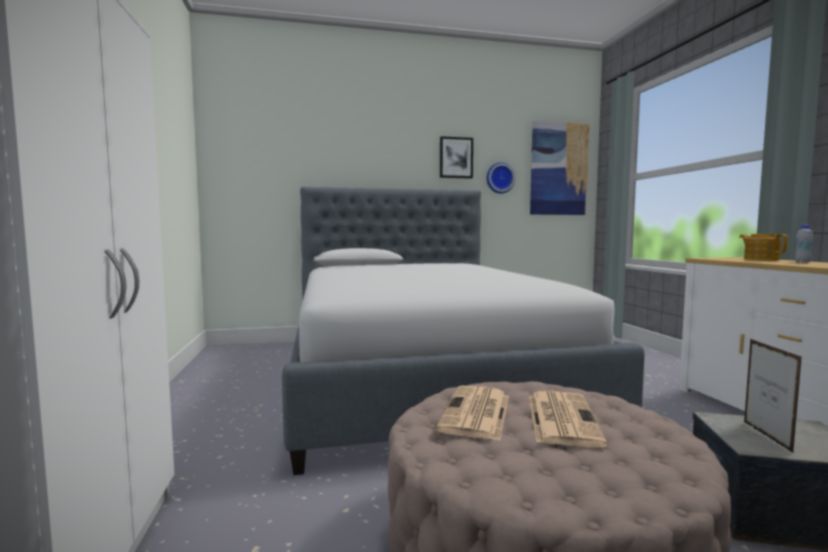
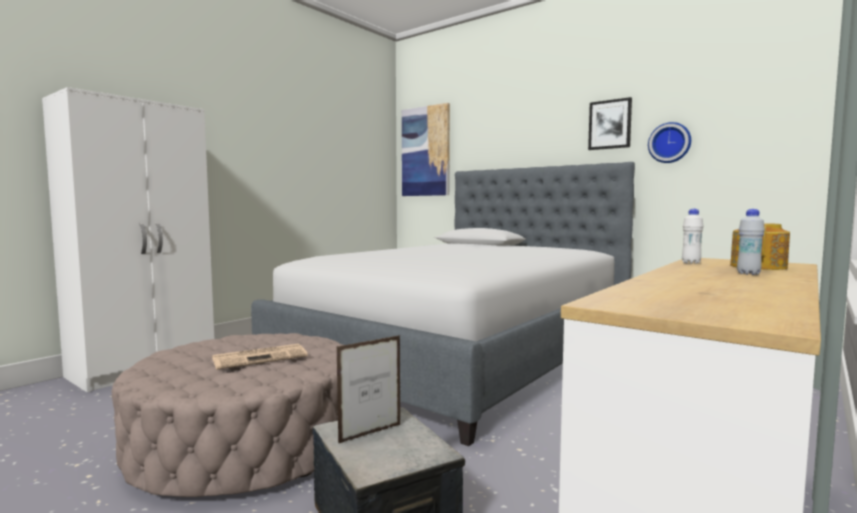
camera: 50 degrees right, 0 degrees up
(476, 413) = (247, 343): newspaper -> none
(558, 169) = (773, 119): picture -> picture (426, 151)
(733, 260) = (691, 263): none -> white bottle

